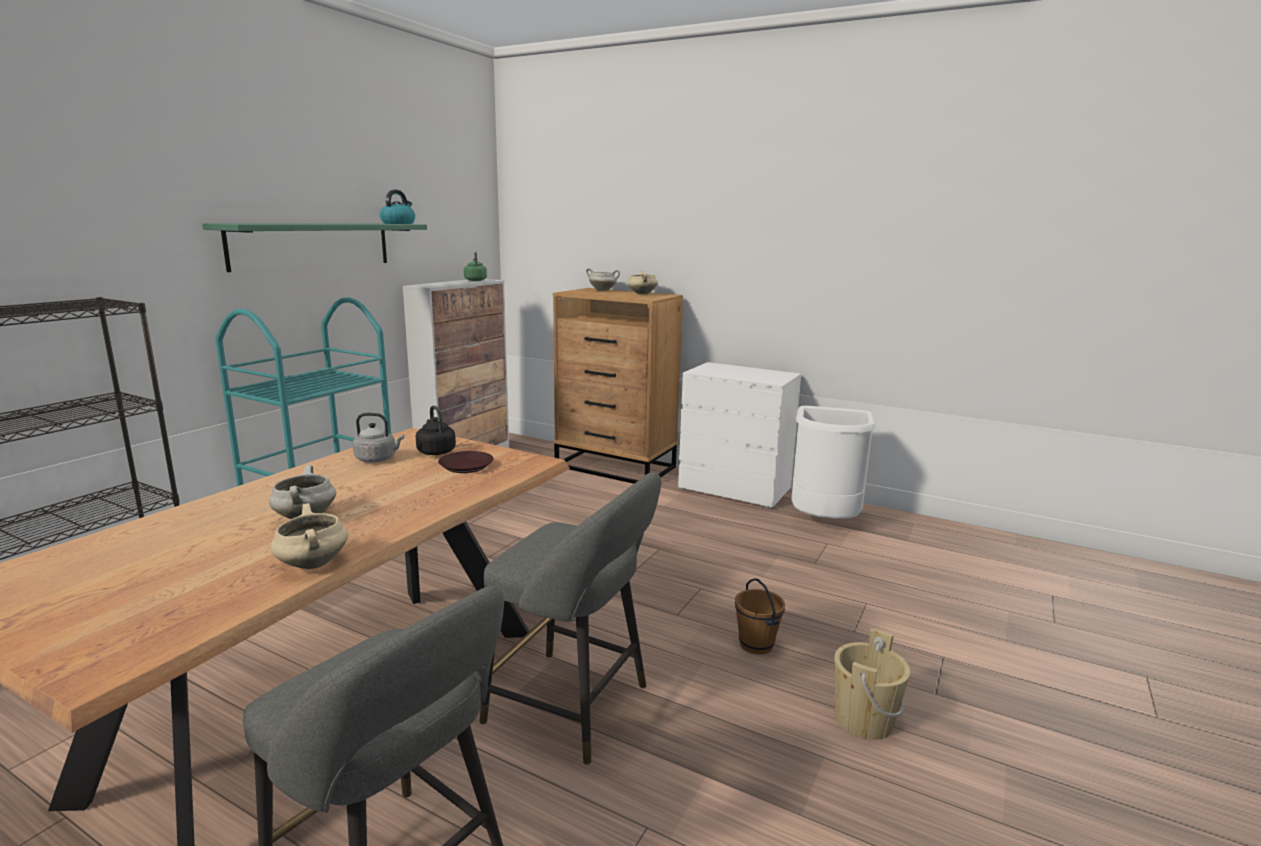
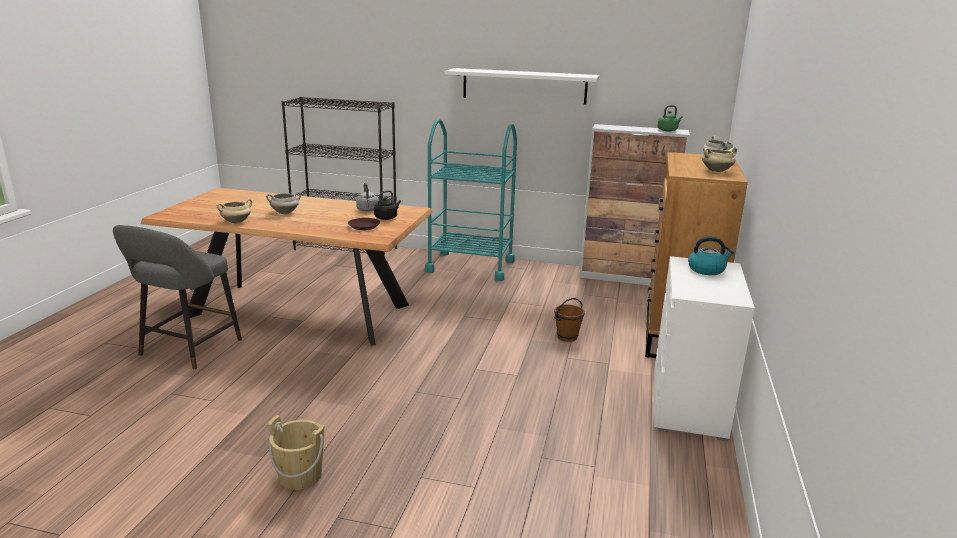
camera: 75 degrees right, 5 degrees up
(312, 245) = (524, 86): green shelf -> white shelf
(398, 223) = (585, 75): kettle -> kettle (707, 270)
(575, 707) = (305, 369): grey stool -> none
(755, 645) = (385, 427): brown bucket -> brown bucket (567, 337)
(824, 522) = (649, 465): white trash can -> none

